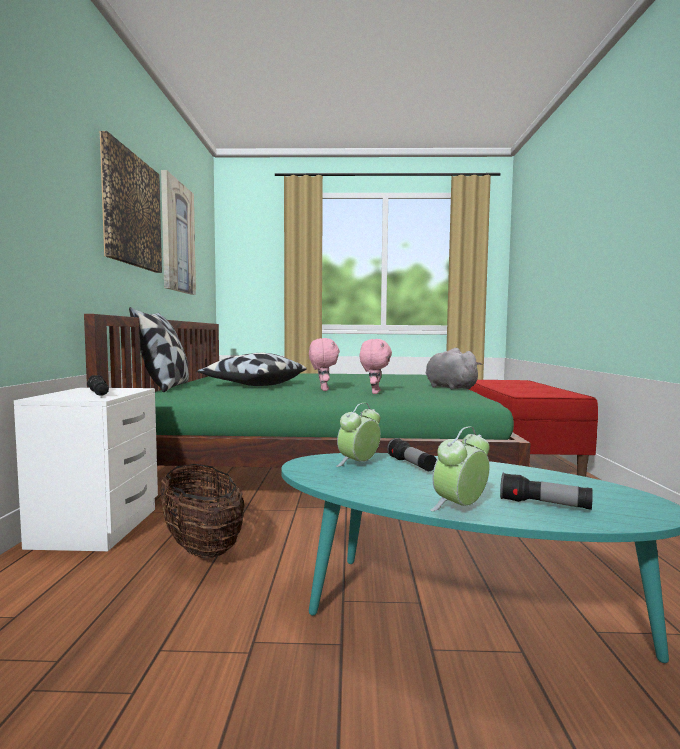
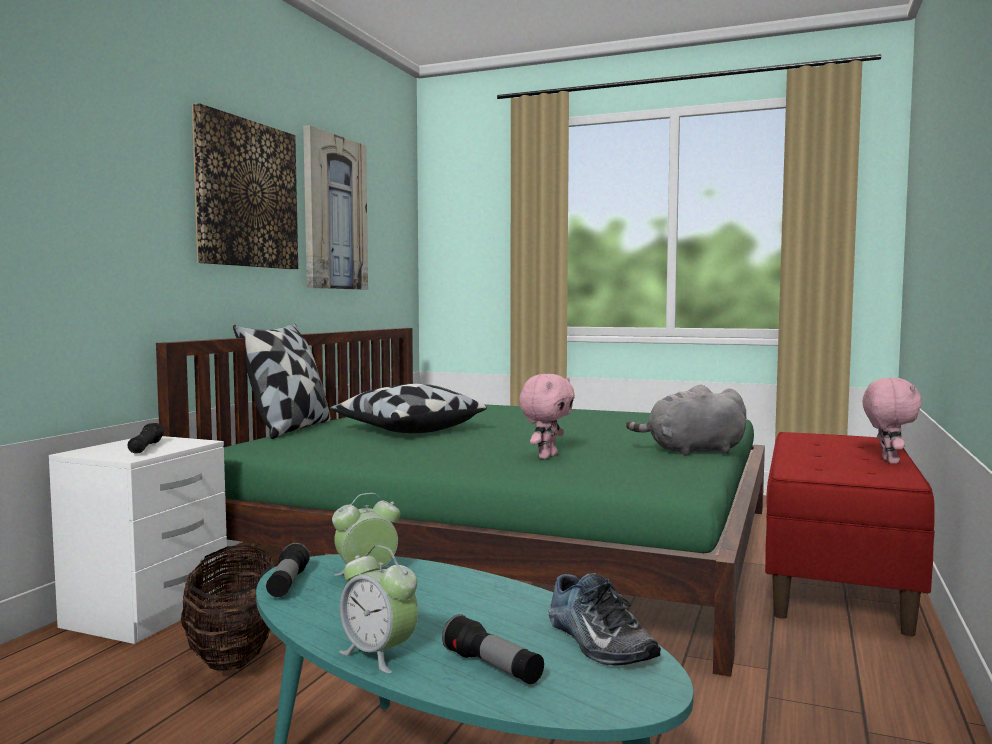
camera: 20 degrees right, 0 degrees up
(323, 390) = (482, 446): pink plush toy -> pink plush toy (887, 461)
(411, 465) = (430, 584): flashlight -> flashlight (287, 584)
(449, 388) = (692, 451): grey plush toy -> grey plush toy turned 90 degrees counterclockwise
(460, 508) = (379, 655): alarm clock -> alarm clock turned 120 degrees counterclockwise
(570, 483) = (596, 642): none -> shoe

